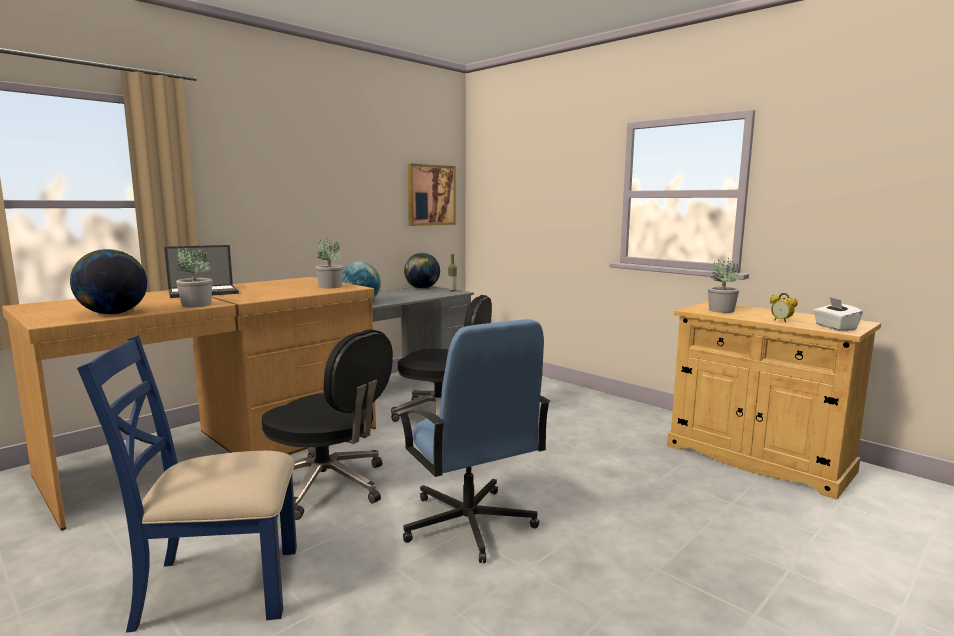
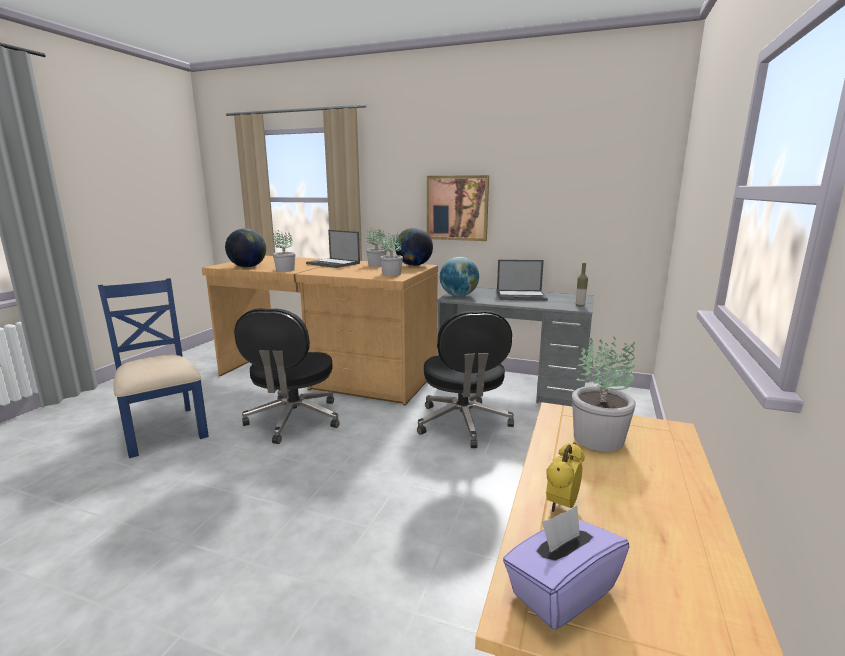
camera: 65 degrees right, 5 degrees up
(261, 285) = (376, 265): none -> potted plant
(397, 294) = (521, 296): none -> laptop
(422, 288) = (569, 296): globe -> globe (413, 265)
(431, 195) = (614, 191): picture -> picture (457, 208)
(468, 524) = (251, 493): blue office chair -> none
(834, 327) = (561, 591): white tissue box -> purple tissue box

